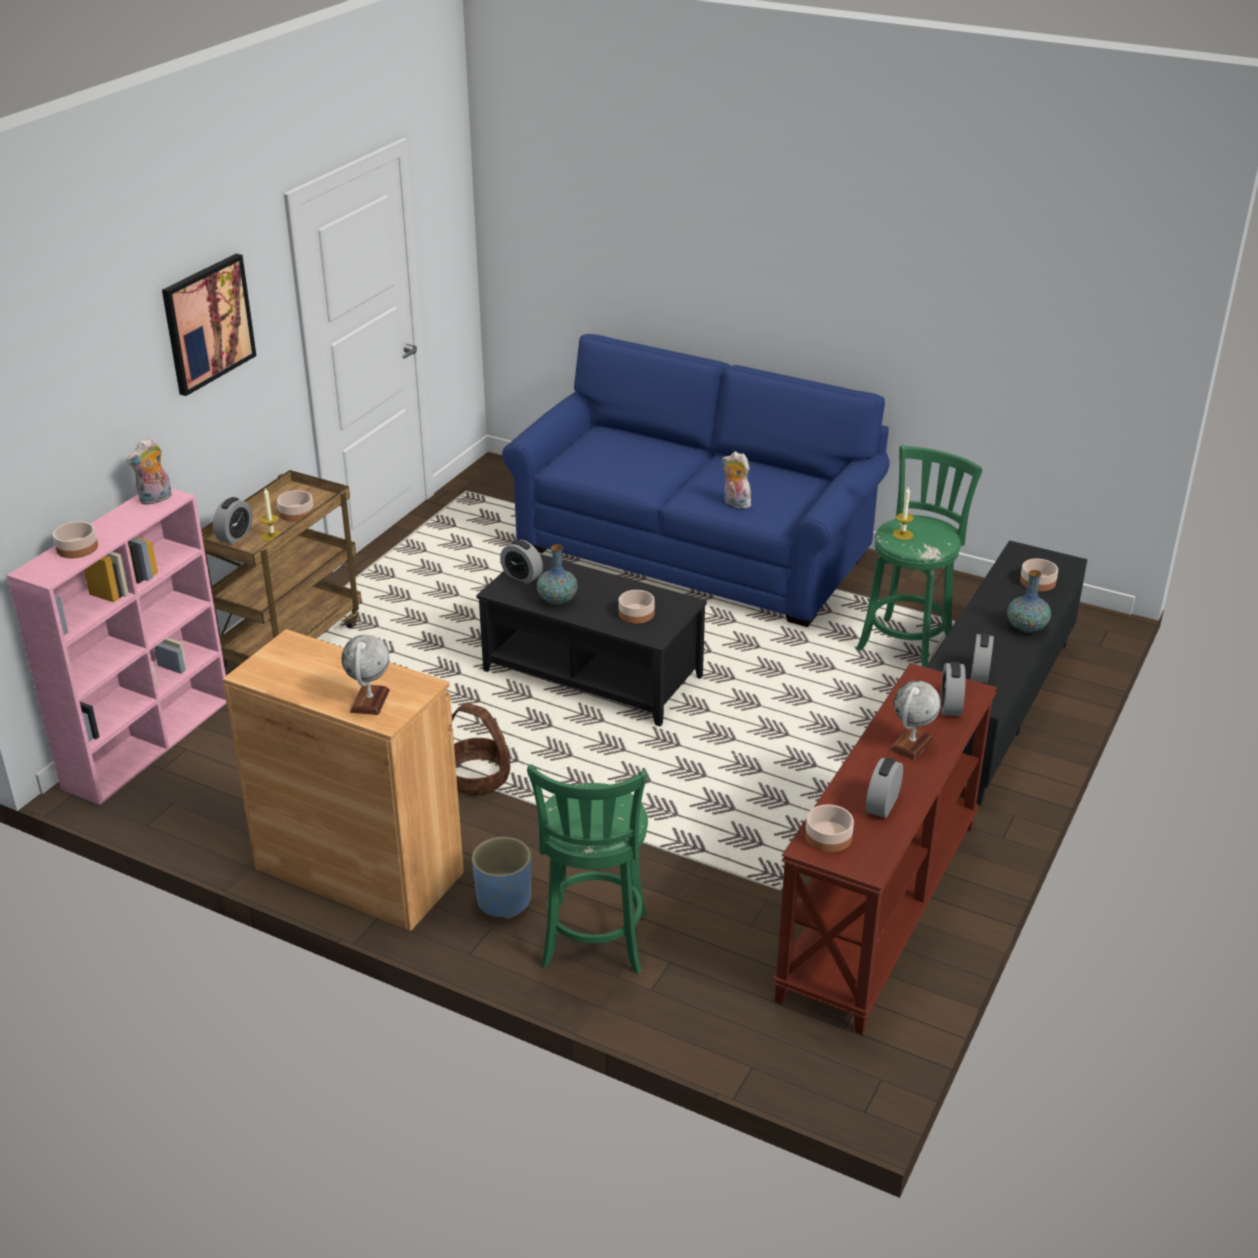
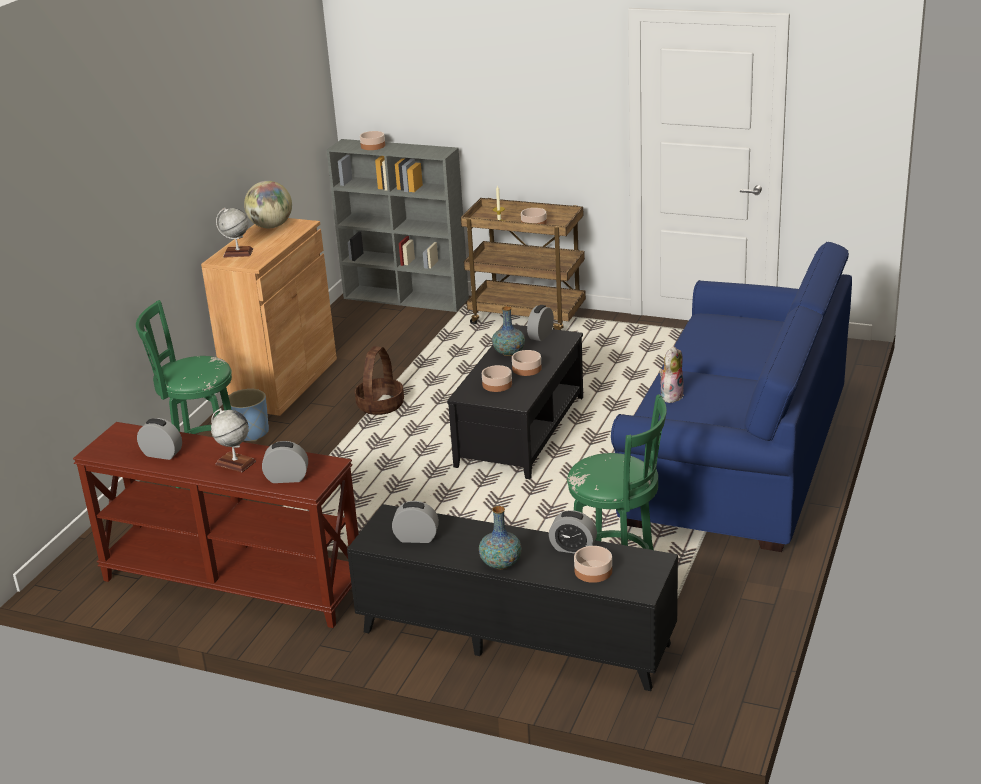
camera: 85 degrees right, 5 degrees down
(149, 741) = (407, 298): pink bookcase -> grey bookcase
(155, 499) = (436, 151): plush toy -> none
(208, 323) = (531, 68): picture -> none
(235, 536) = (496, 213): alarm clock -> alarm clock (573, 548)
(277, 672) = (271, 226): none -> globe
(829, 837) = (130, 436): bowl -> bowl (526, 369)
(902, 534) = (602, 462): candle -> none

